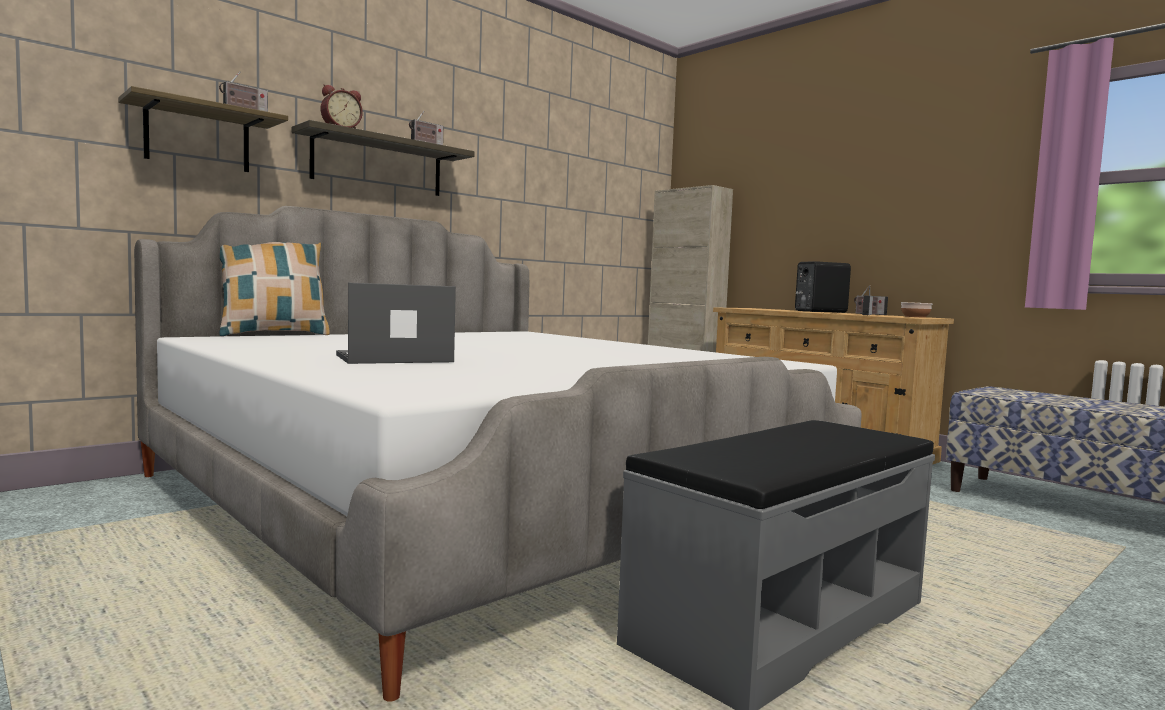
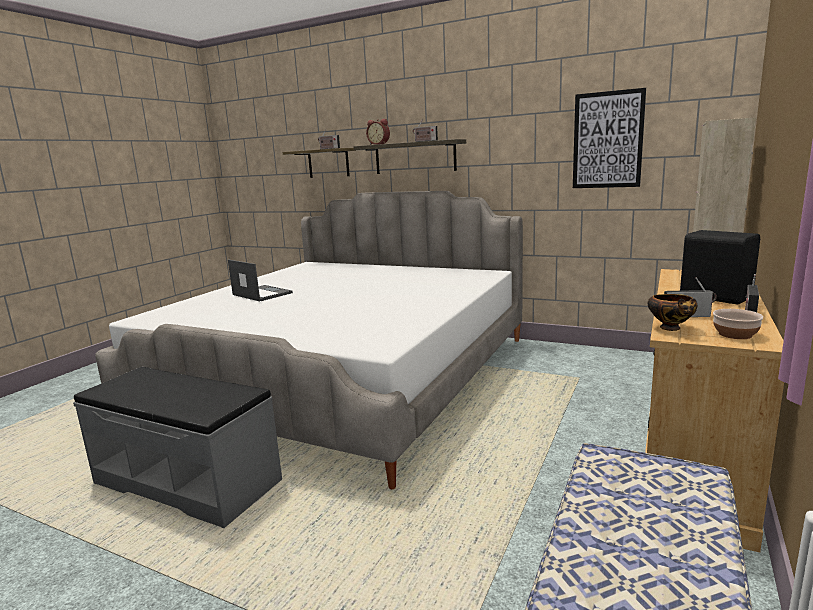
camera: 70 degrees right, 10 degrees up
(273, 334) = (348, 263): pillow -> none
(586, 191) = (607, 140): none -> picture
(897, 316) = (671, 328): none -> bowl

